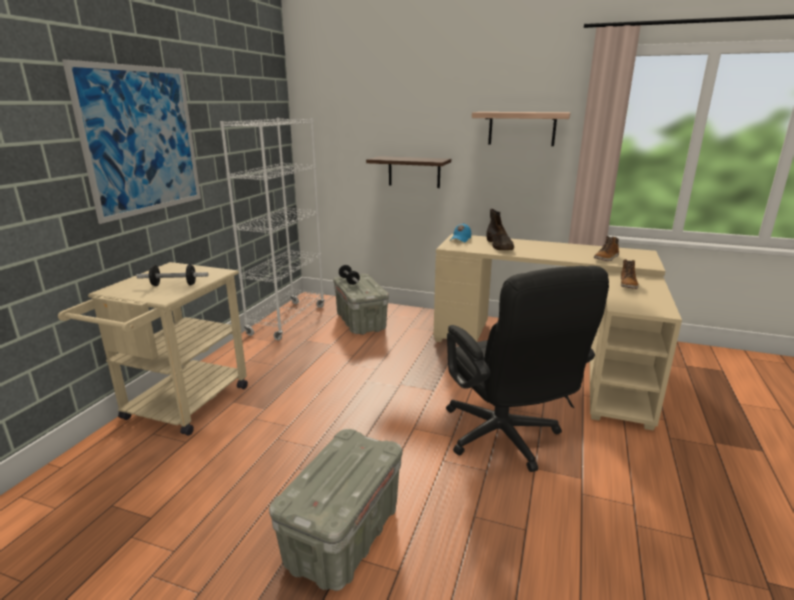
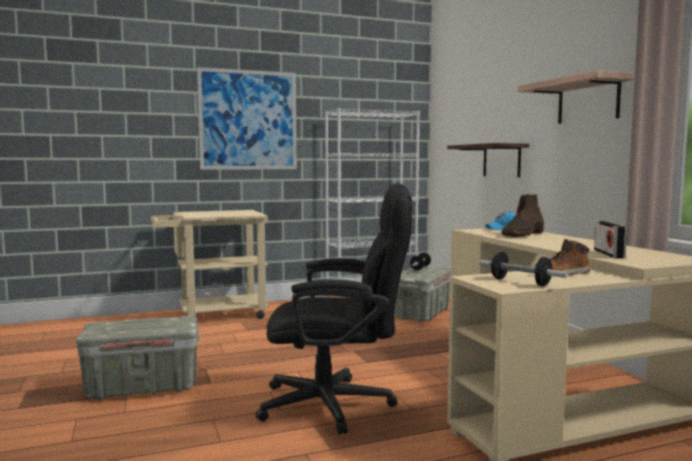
camera: 50 degrees right, 15 degrees down
(174, 285) = (216, 214): dumbbell -> dumbbell (520, 282)
(506, 440) = (339, 405): black office chair -> black office chair turned 120 degrees counterclockwise
(606, 258) = (608, 254): boot -> radio

